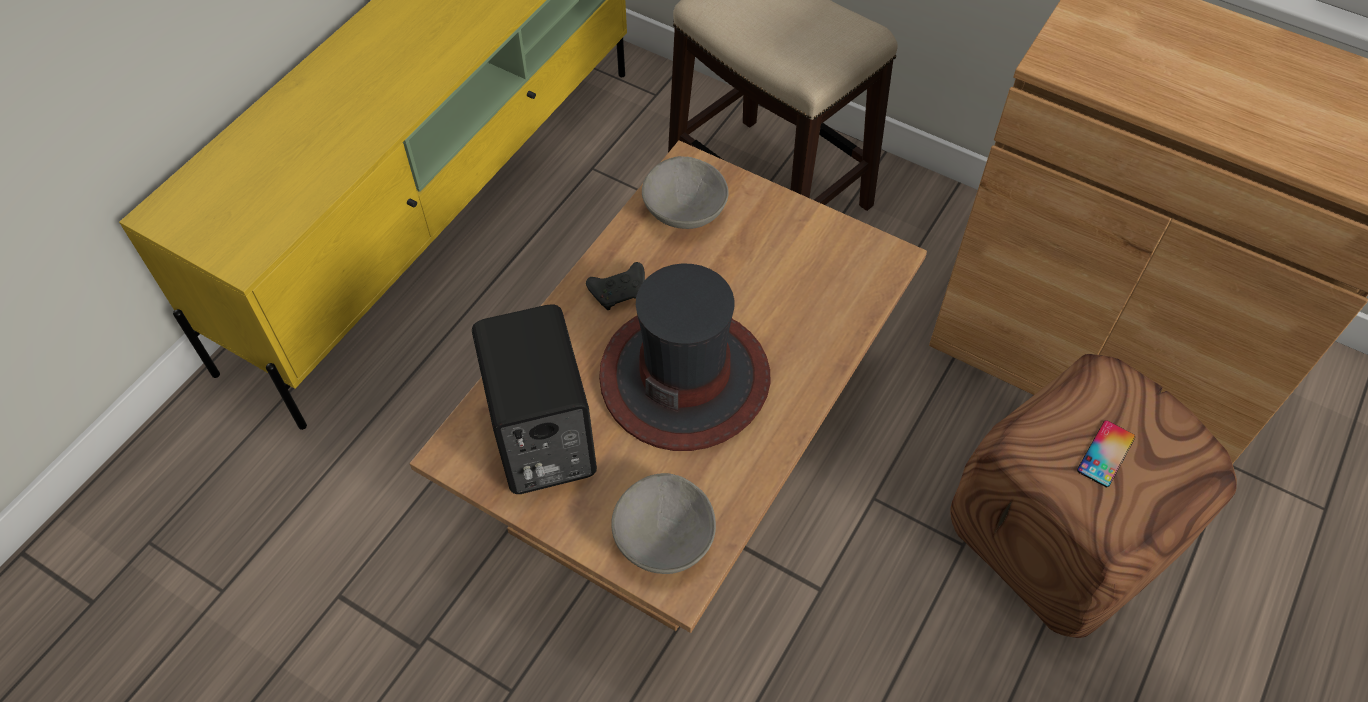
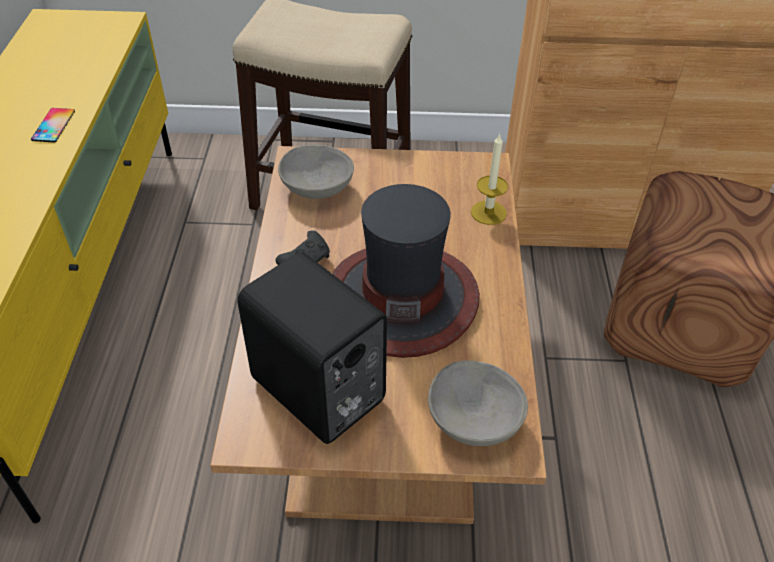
camera: 30 degrees left, 10 degrees down
(846, 317) = (488, 212): none -> candle
(1106, 454) = (722, 227): phone -> phone (53, 125)

